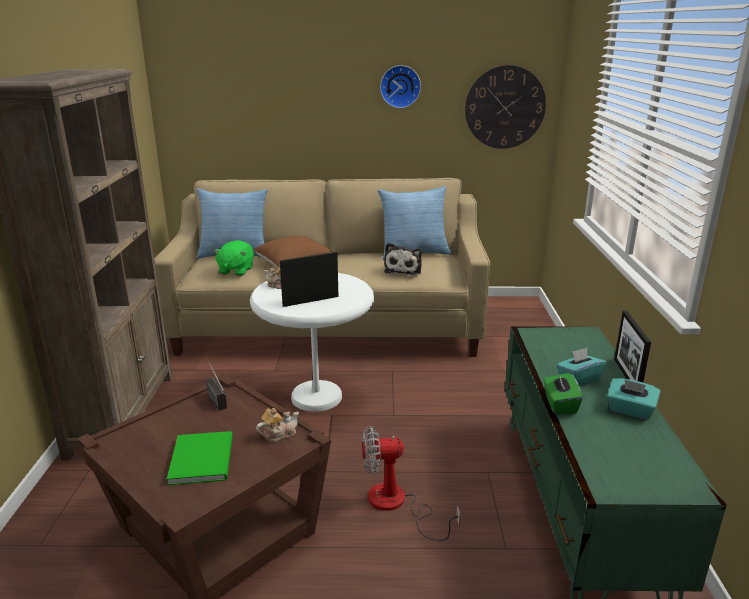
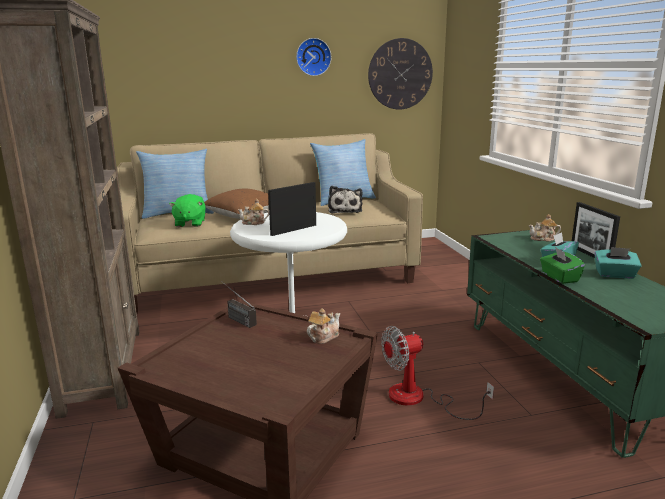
camera: 15 degrees left, 5 degrees down
(204, 458) = (265, 364): green book -> none
(590, 343) = (543, 239): none -> teapot

